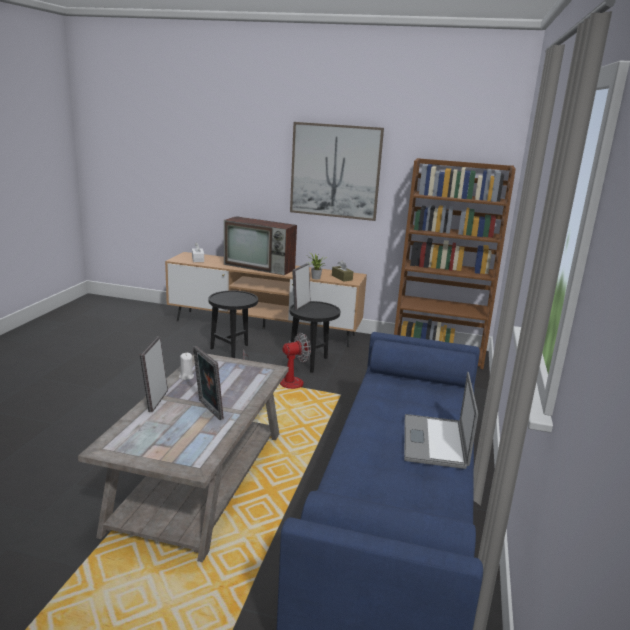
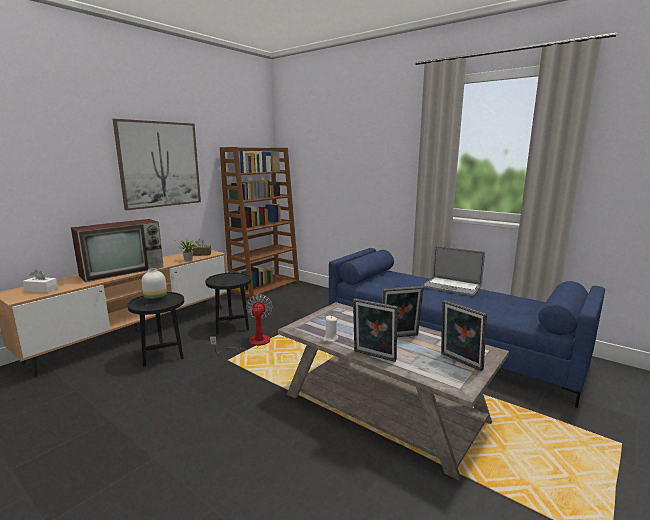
camera: 65 degrees left, 5 degrees down
(238, 297) = (156, 299): none -> white vase
(300, 305) = (214, 281): picture frame -> picture frame (459, 362)

